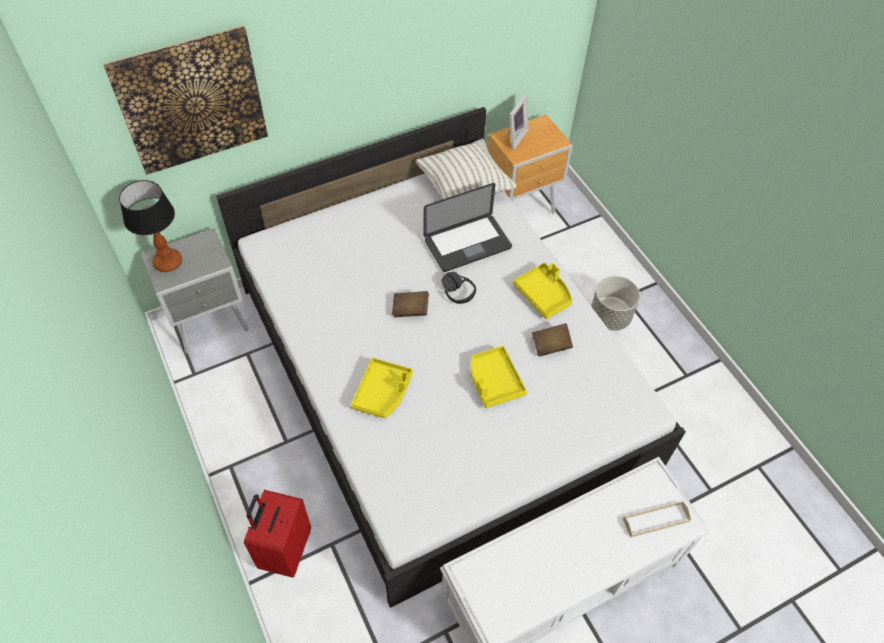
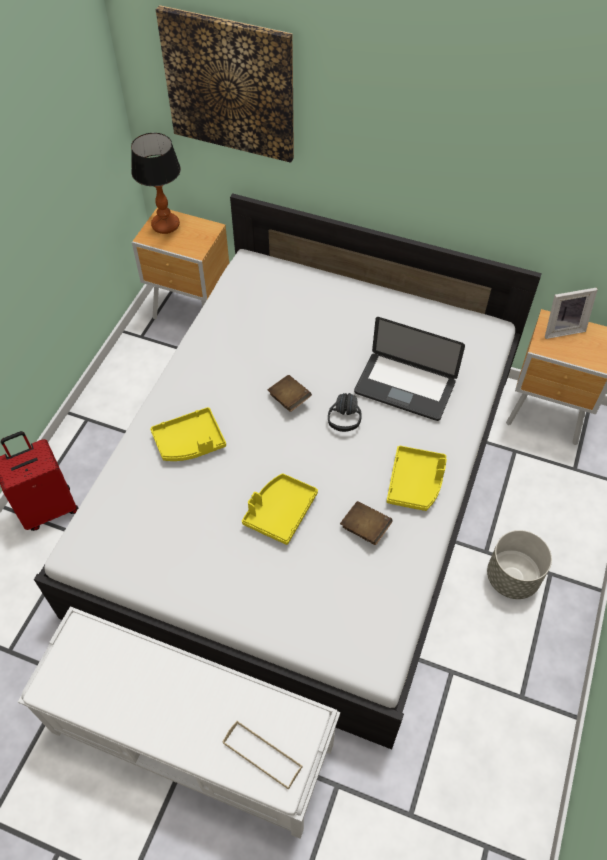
camera: 50 degrees right, 0 degrees up
(213, 325) = (192, 313): grey nightstand -> brown nightstand
(464, 189) = (463, 341): pillow -> none

